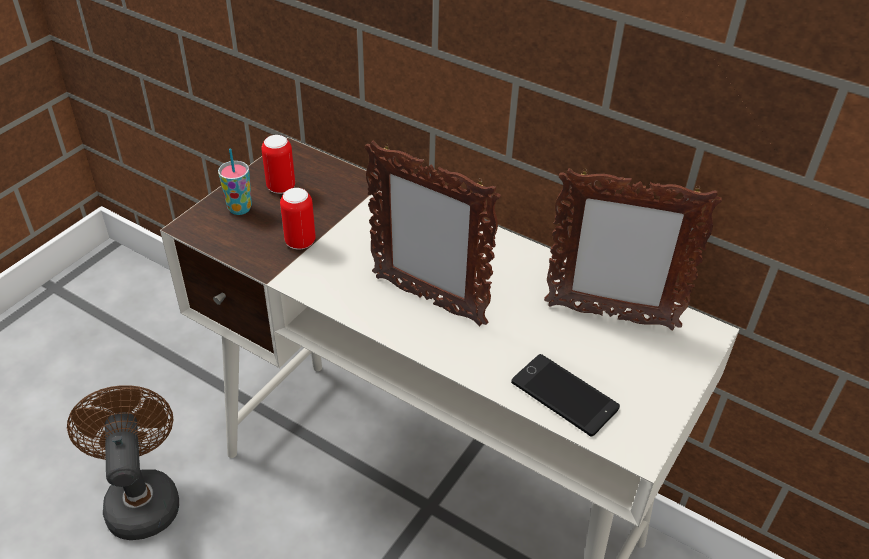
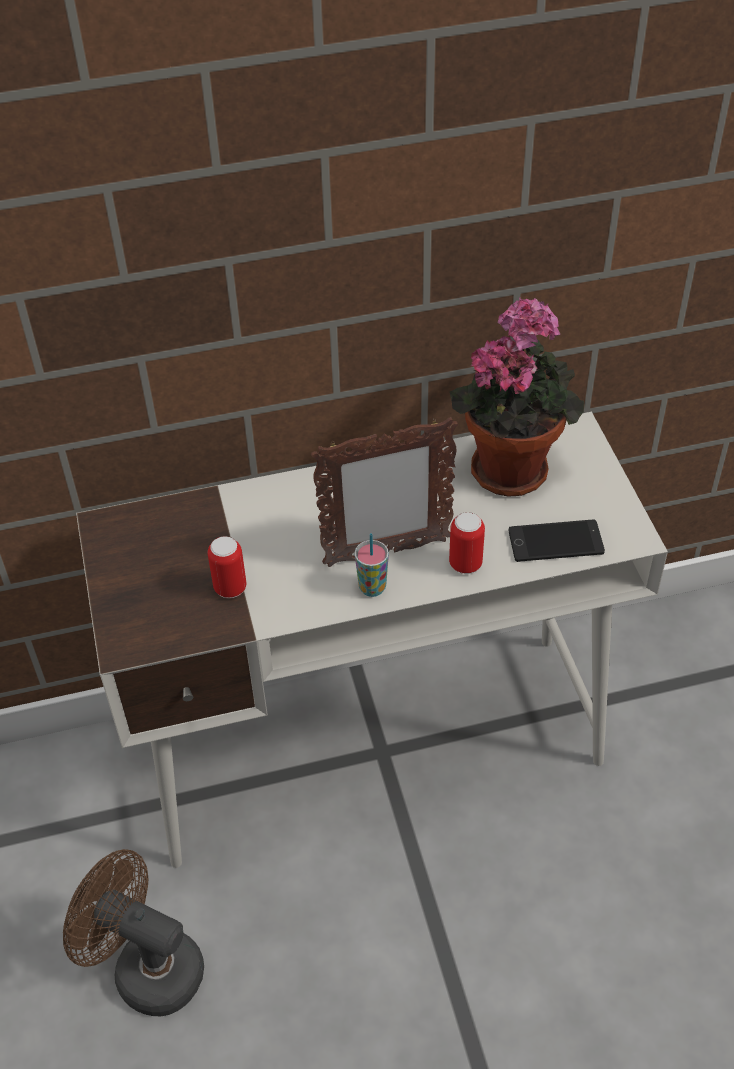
camera: 45 degrees left, 5 degrees up
(240, 208) = (138, 602): cup -> cup (372, 588)
(281, 187) = (143, 558): can -> can (465, 564)
(609, 316) = (511, 465): picture frame -> potted plant

